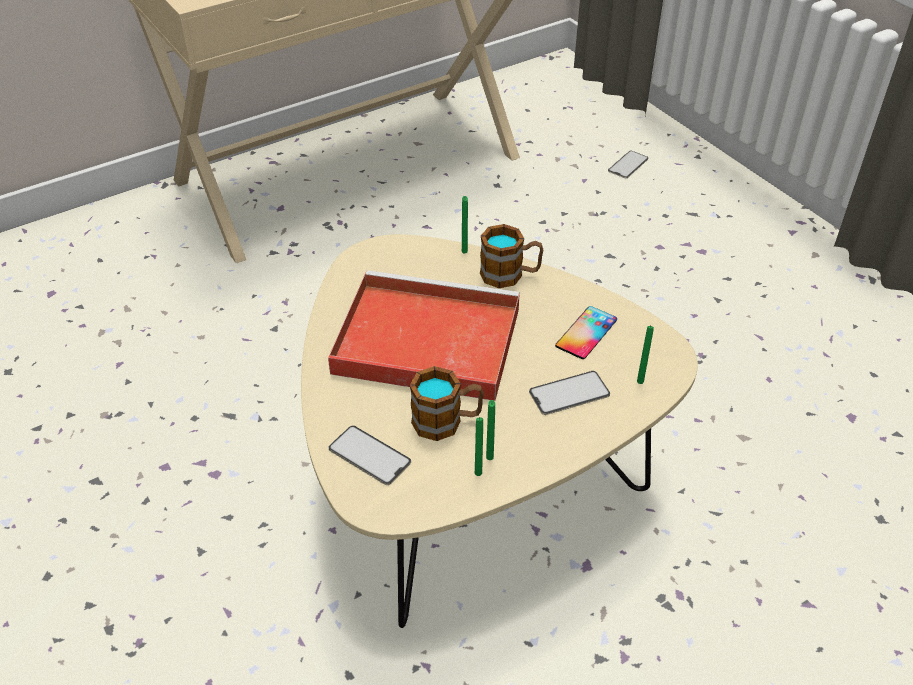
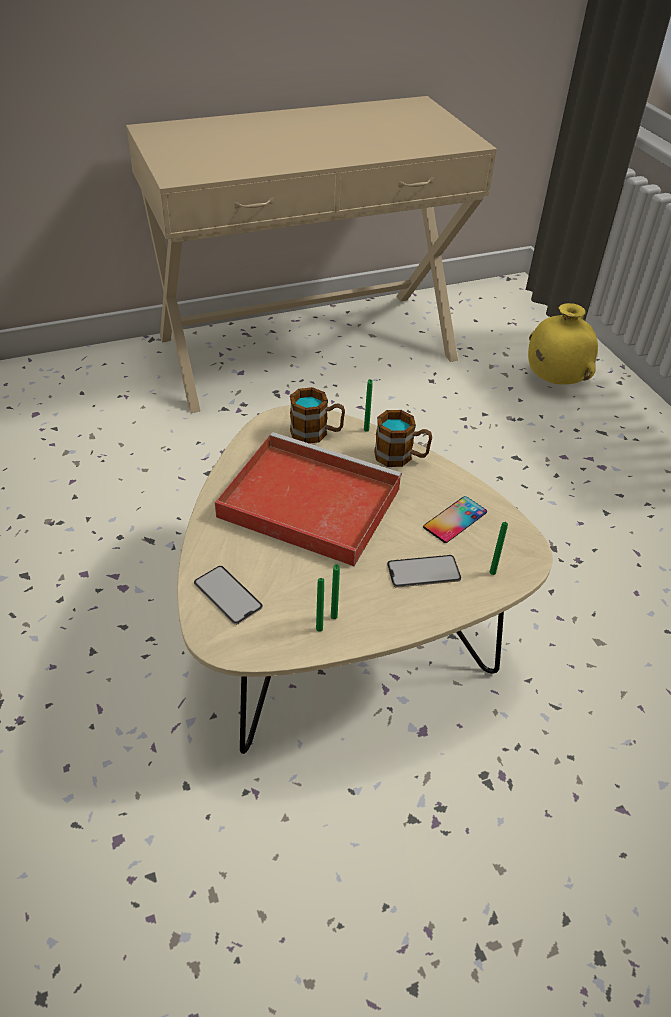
camera: 10 degrees right, 0 degrees up
(447, 421) = (305, 577): mug -> mug (316, 433)
(628, 165) = (553, 380): phone -> yellow vase

